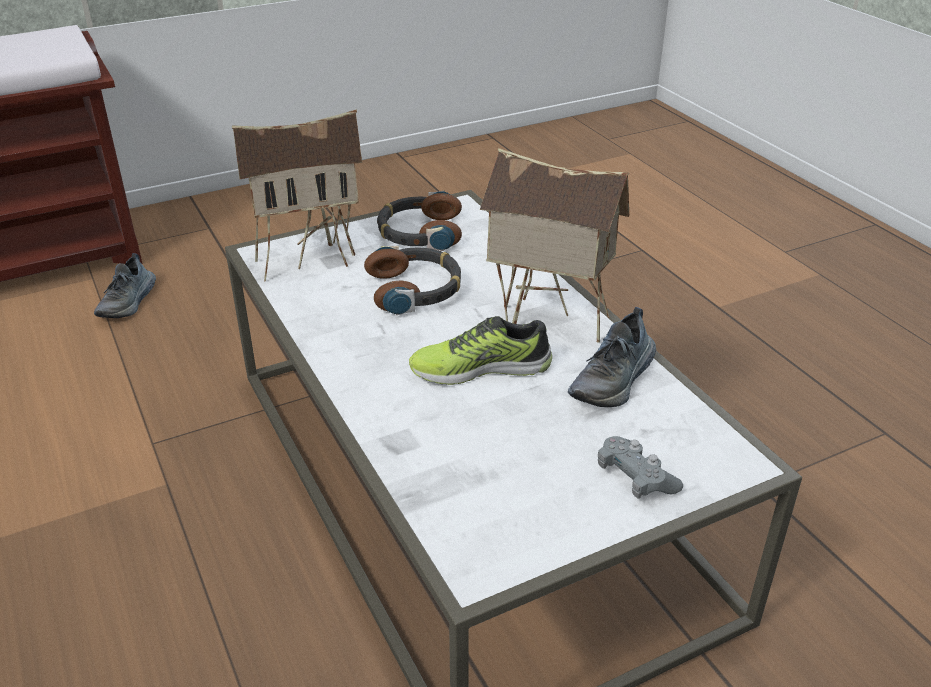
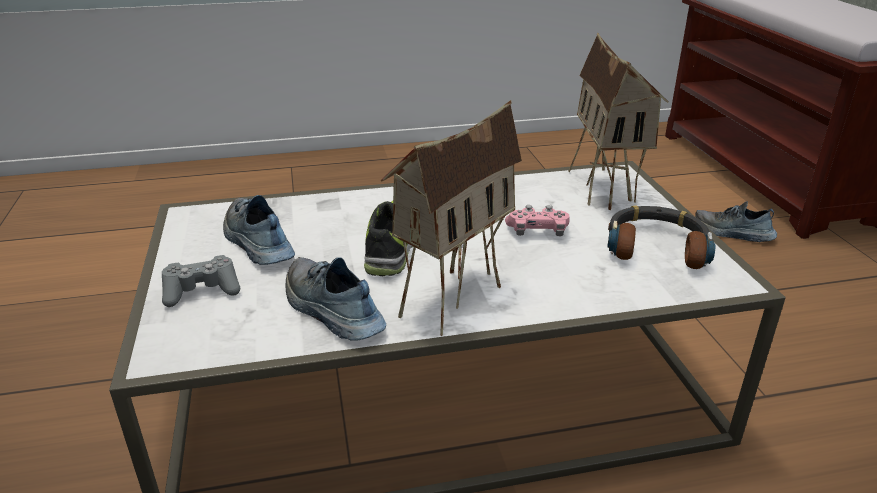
camera: 105 degrees right, 5 degrees down
(415, 289) = (537, 232): headphones -> pink game controller
(522, 471) = (257, 243): none -> shoe

